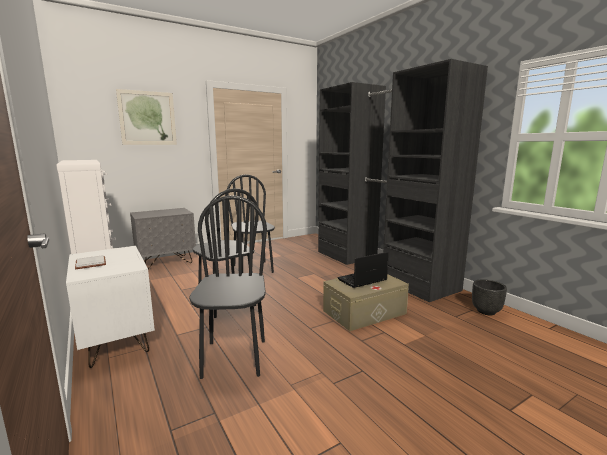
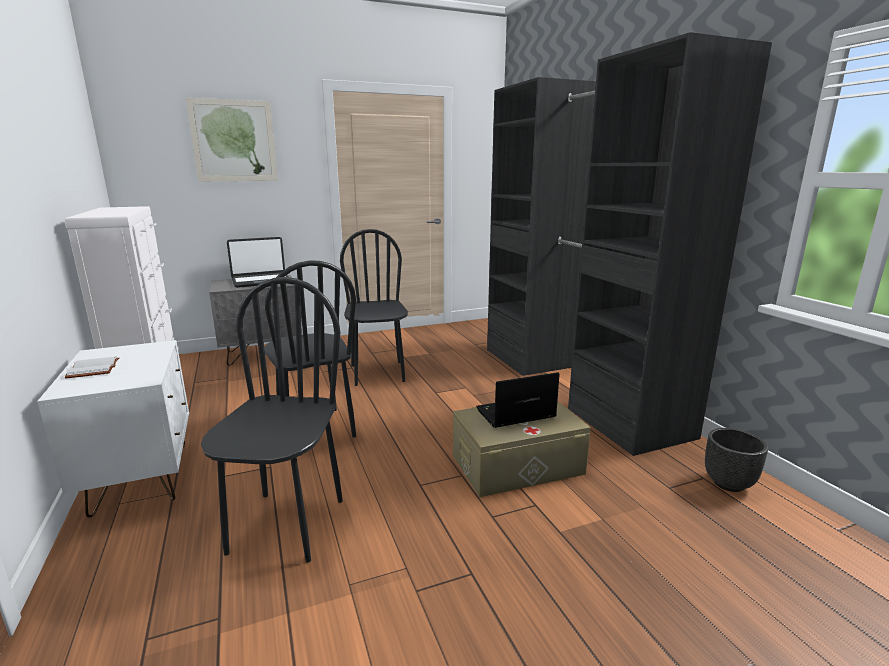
camera: 10 degrees right, 5 degrees up
(167, 211) = (261, 281): none -> laptop

